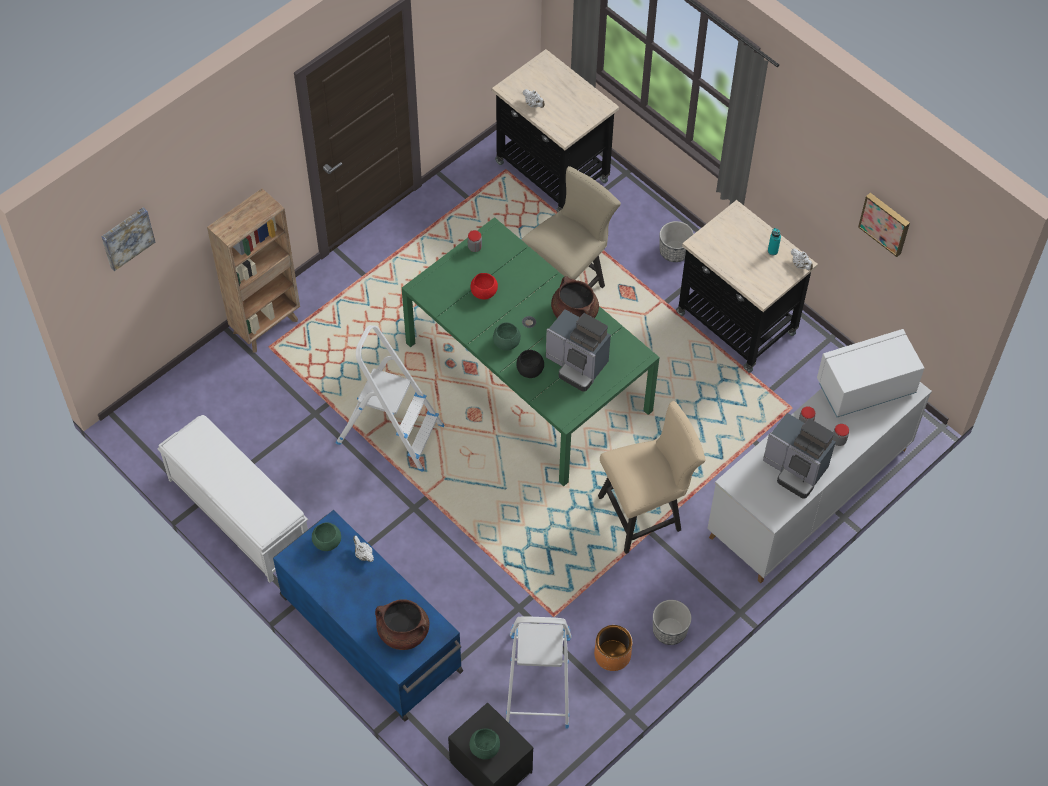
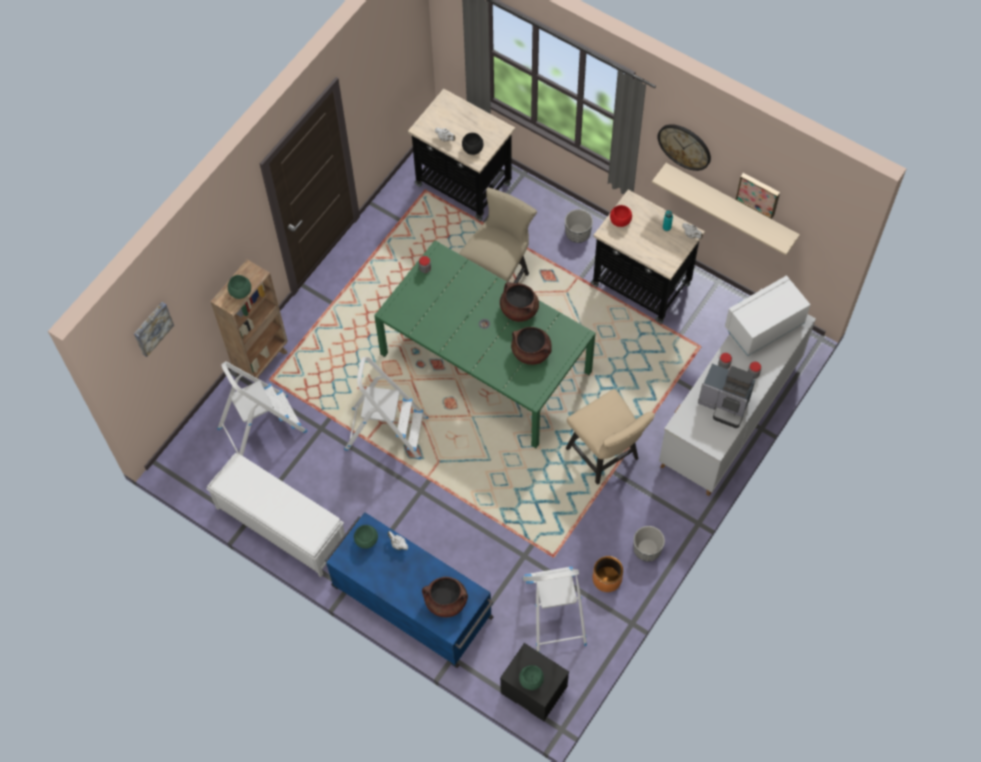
camera: 10 degrees left, 5 degrees up
(247, 401) = (263, 429): none -> white step ladder
(483, 292) = (442, 306): red bowl -> red bowl (620, 221)
(507, 343) = (471, 345): green bowl -> green bowl (241, 291)
(530, 370) = (495, 364): black bowl -> black bowl (473, 148)
(577, 364) = (531, 352): coffee machine -> brown cooking pot
(646, 512) = (606, 456): beige chair -> beige chair turned 90 degrees clockwise
(807, 151) = (684, 146): none -> wall clock
(852, 236) = (730, 205): none -> beige shelf

